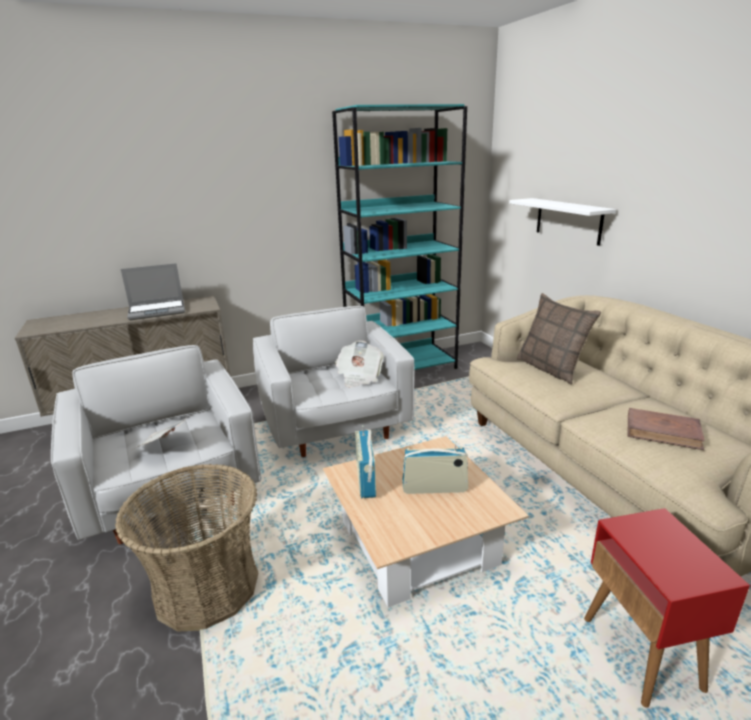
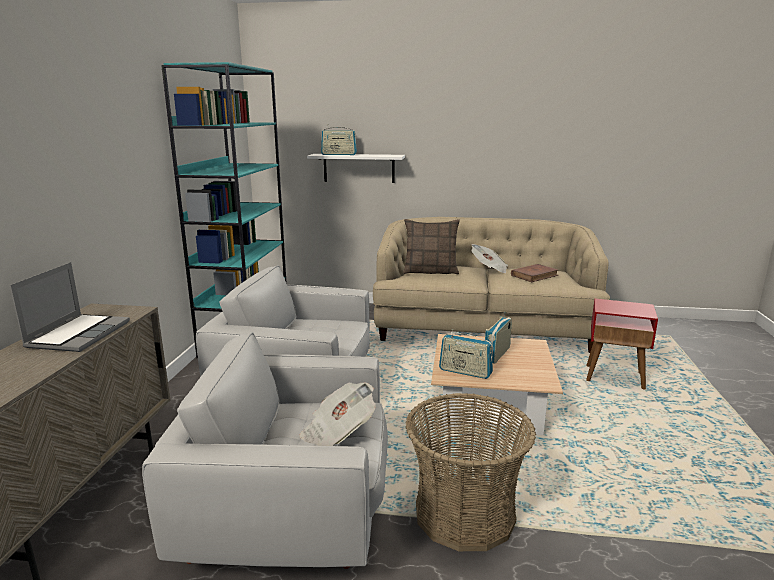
camera: 60 degrees left, 5 degrees down
(359, 376) = (328, 326): newspaper -> newspaper (489, 269)
(542, 201) = (339, 154): none -> radio

